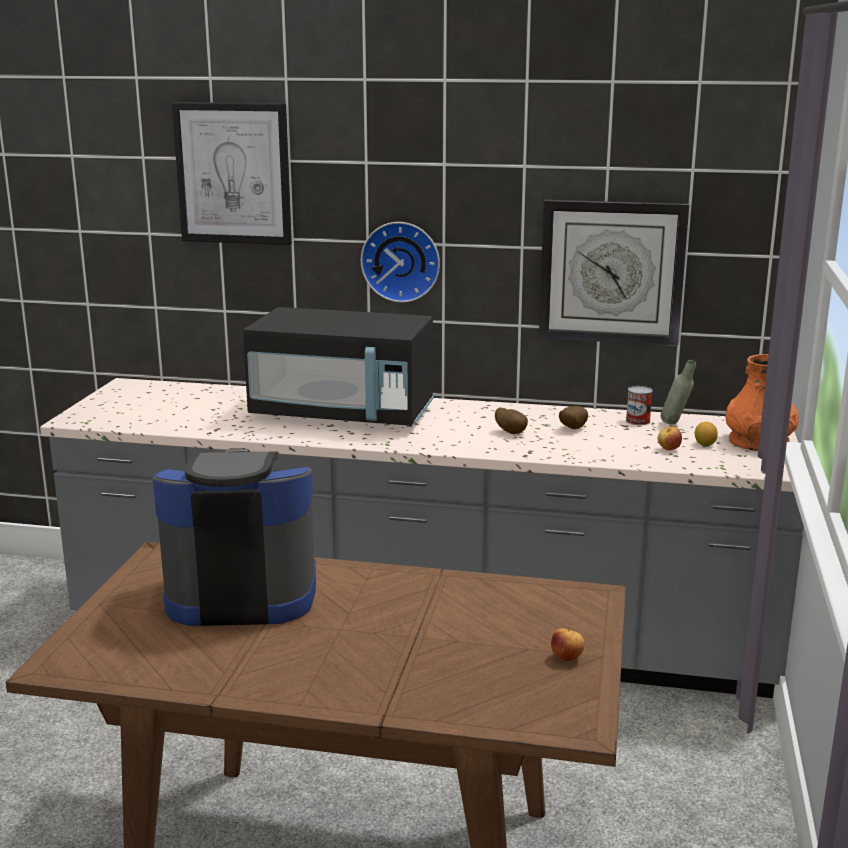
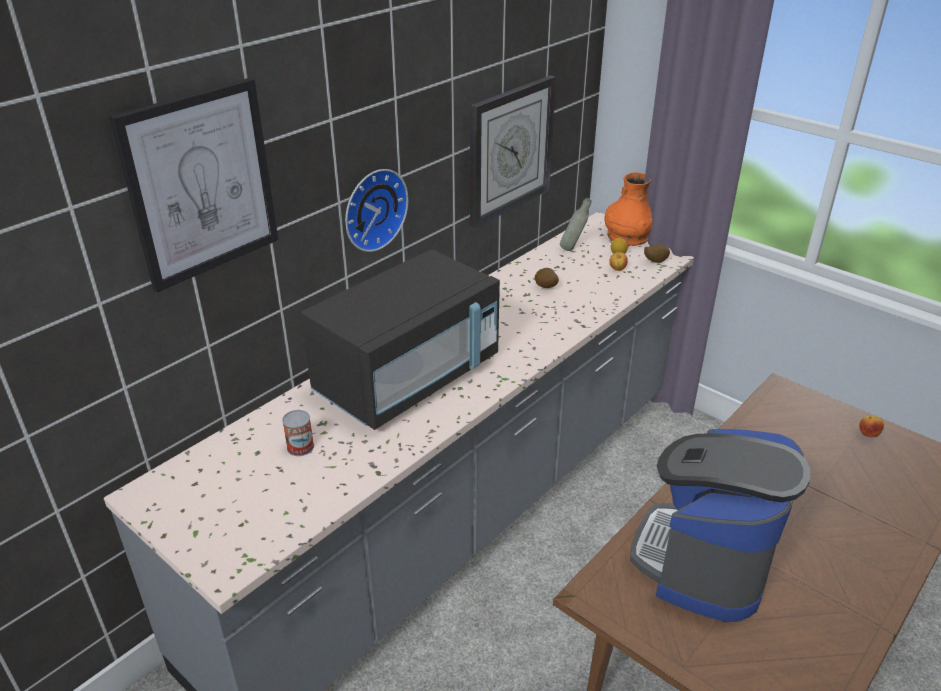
camera: 60 degrees left, 15 degrees up
(511, 432) = (530, 314): potato -> potato (654, 261)
(638, 421) = (553, 259): can -> can (300, 447)

